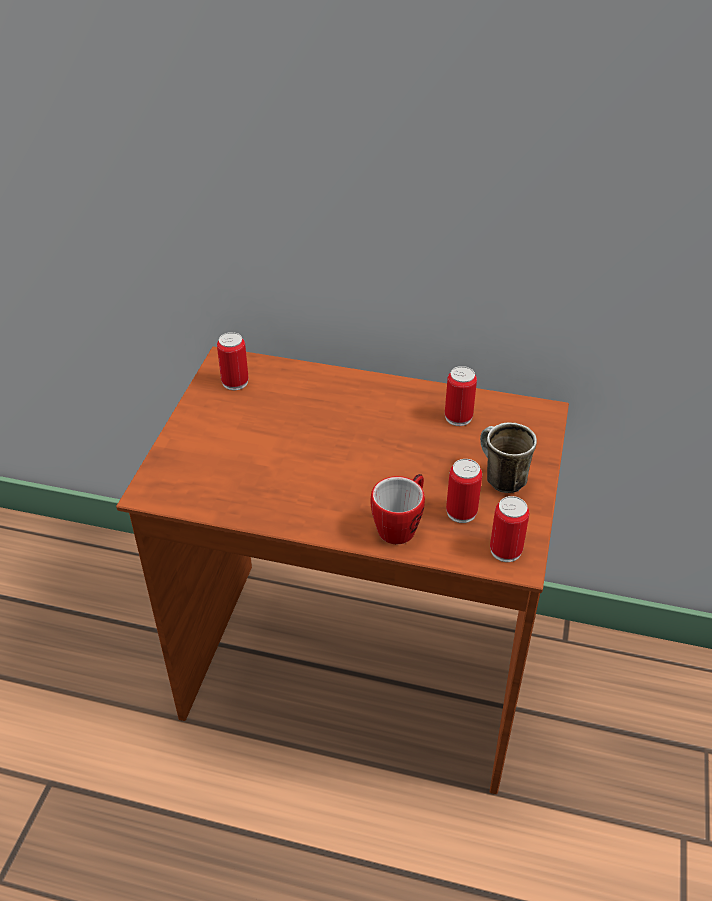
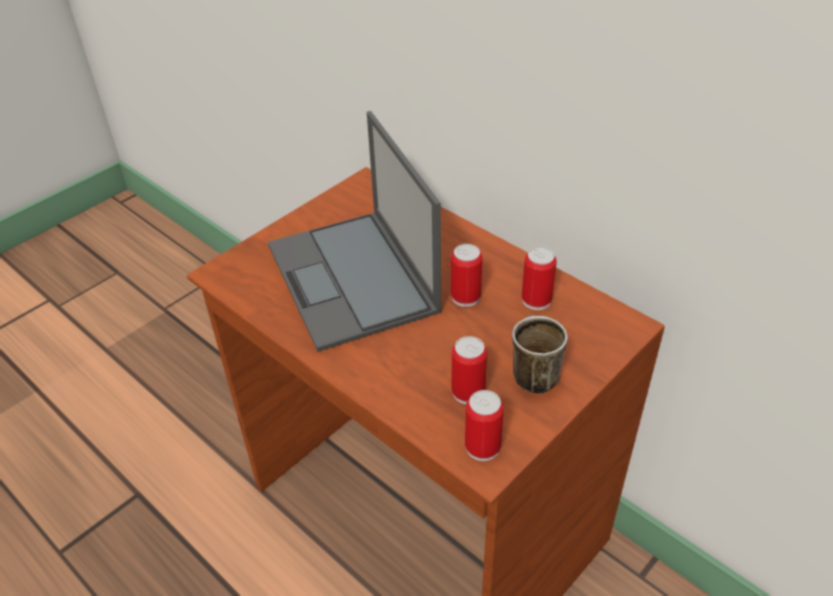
camera: 30 degrees right, 0 degrees up
(235, 382) = (359, 202): can -> can (465, 297)
(286, 453) = (353, 279): none -> laptop
(401, 525) = (401, 382): mug -> none

